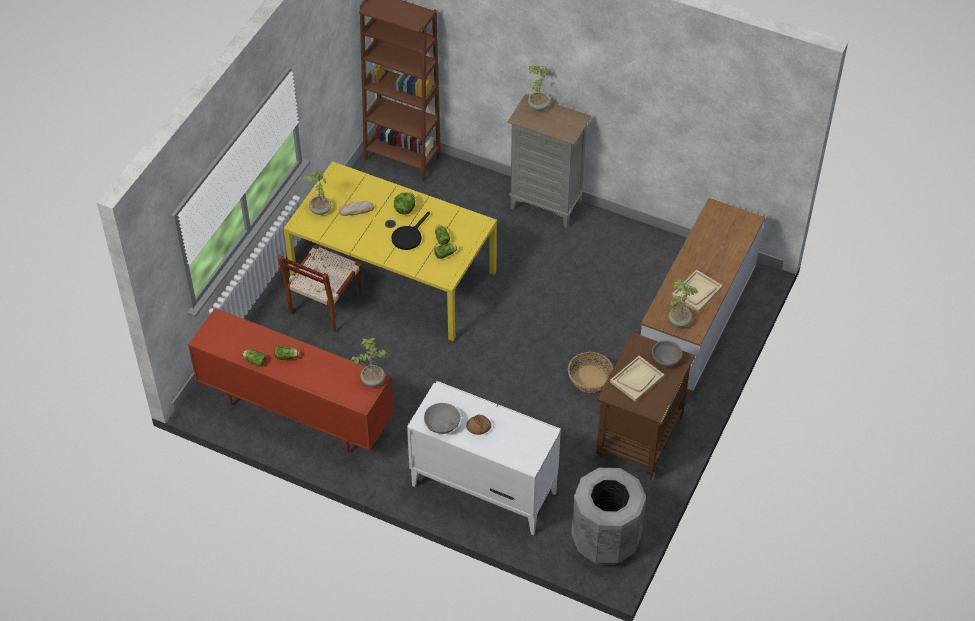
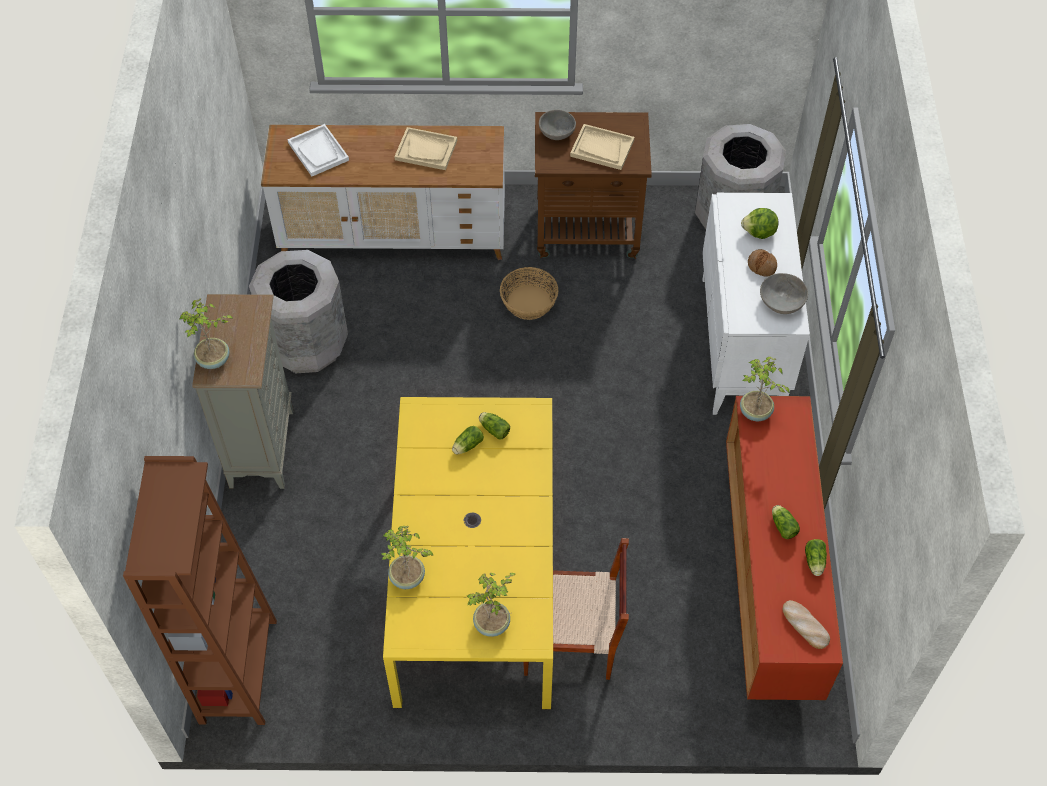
camera: 115 degrees left, 5 degrees up
(356, 209) = (467, 575): bread -> bread (804, 625)
(404, 209) = (435, 513): lettuce -> lettuce (759, 233)
(409, 236) = (484, 486): black frying pan -> none
(616, 250) = (307, 344): none -> grey trash can
(679, 321) = (481, 153): potted plant -> potted plant (407, 578)
(724, 234) = (318, 151): none -> white tray

